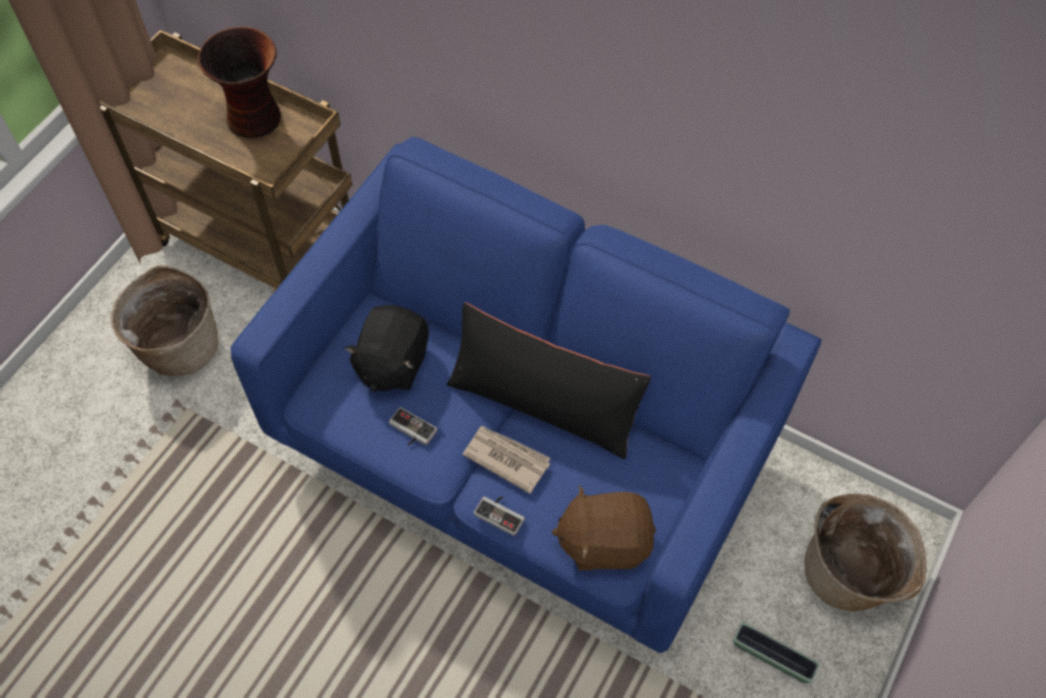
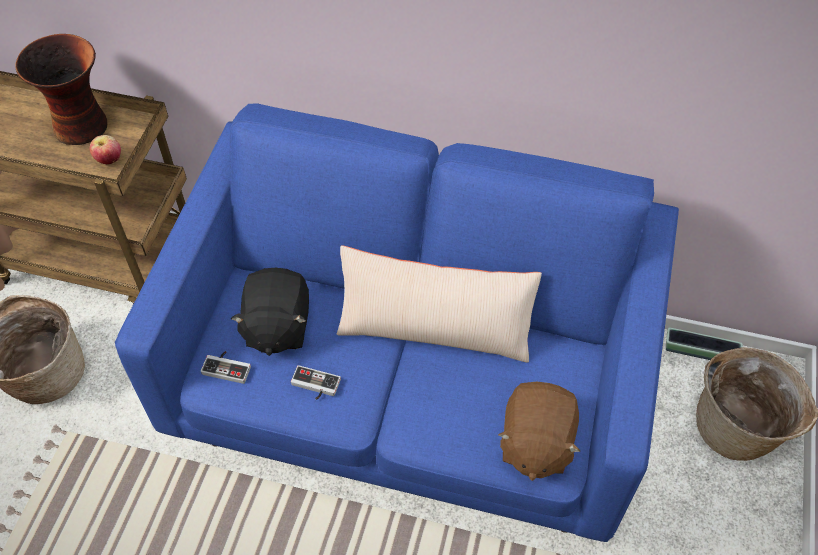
camera: 15 degrees left, 5 degrees down
(272, 159) = (109, 159): none -> apple
(501, 513) = (428, 442): game controller -> game controller (228, 367)
(506, 458) = (416, 389): newspaper -> none
(544, 402) = (434, 329): black pillow -> beige pillow
(604, 541) = (535, 443): brown plush toy -> brown plush toy turned 60 degrees counterclockwise
(772, 657) = (697, 521): planter -> planter (699, 352)

